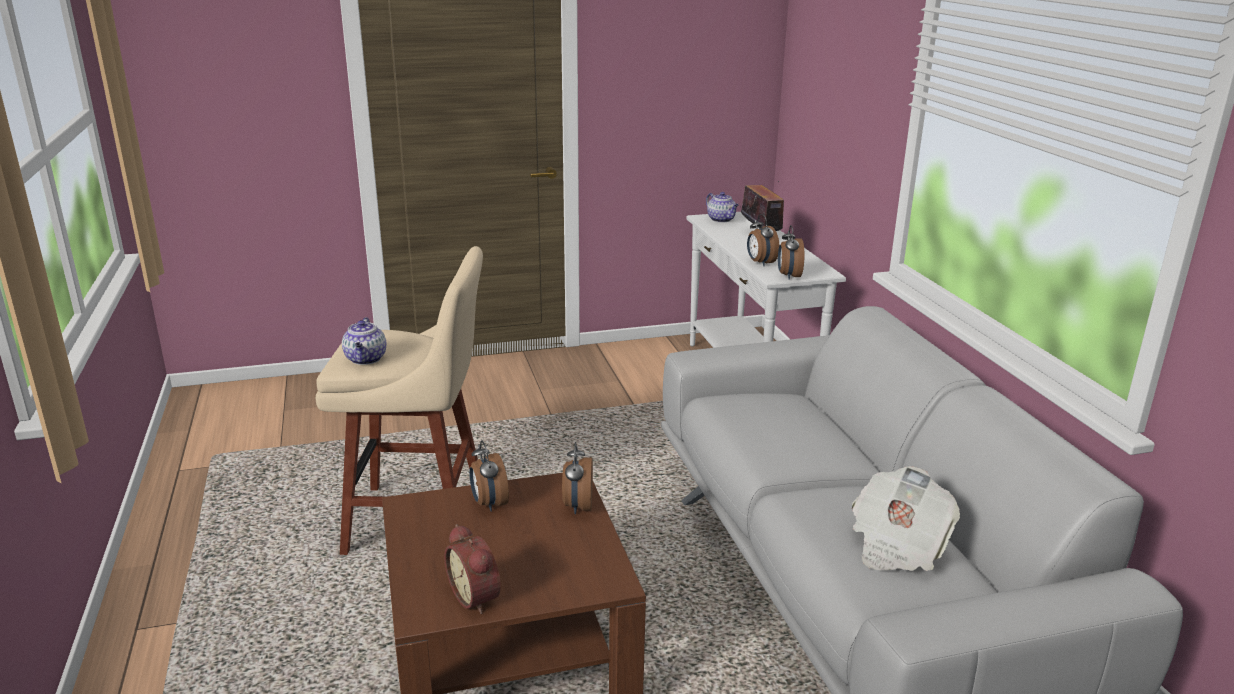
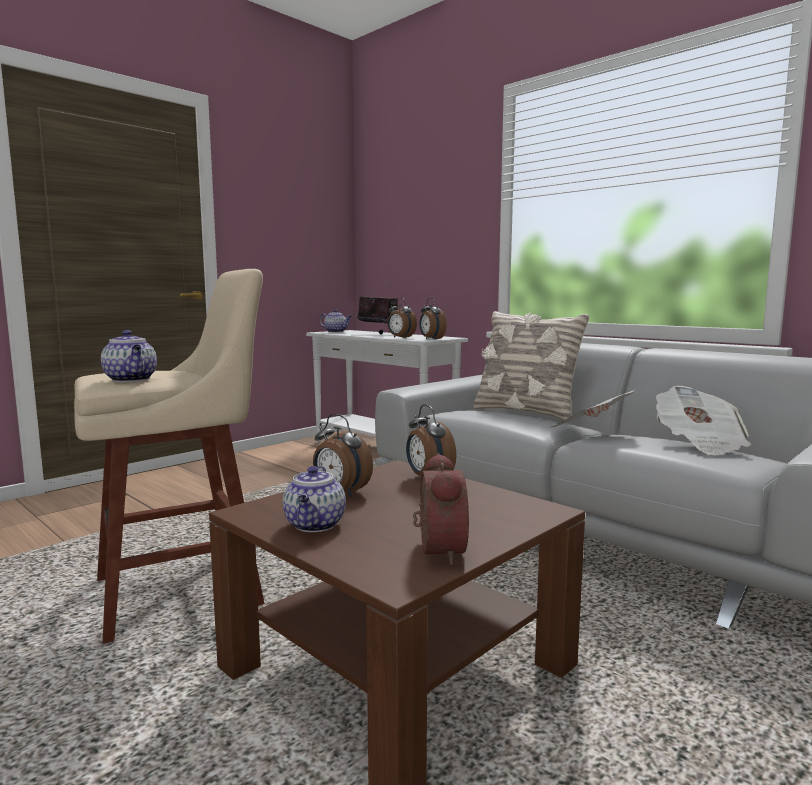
camera: 30 degrees left, 15 degrees down
(431, 538) = (315, 525): none -> teapot
(477, 596) = (436, 550): alarm clock -> alarm clock turned 120 degrees counterclockwise
(820, 419) = (525, 413): none -> beige pillow
(821, 482) = (589, 431): none -> newspaper

